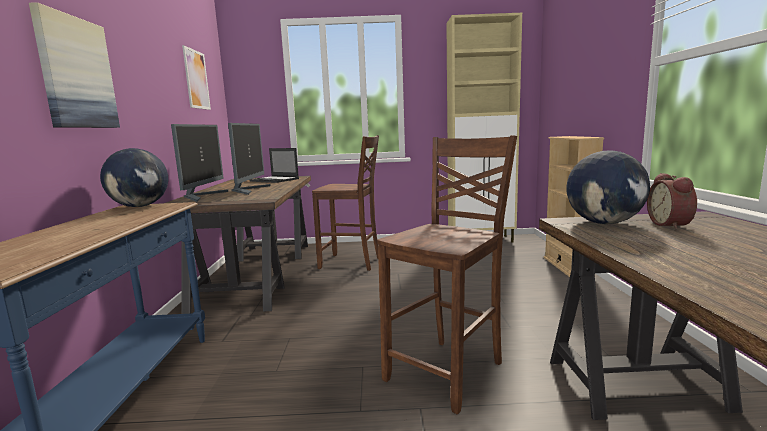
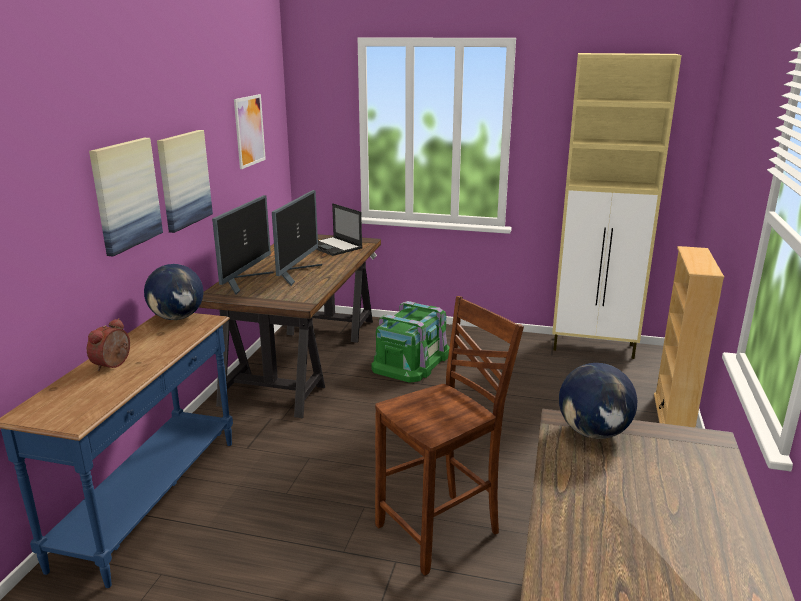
camera: 15 degrees right, 10 degrees up
(139, 90) = (184, 179): none -> picture
(351, 263) = (412, 361): brown chair -> green storage box
(671, 225) = (654, 451): alarm clock -> alarm clock (114, 365)

